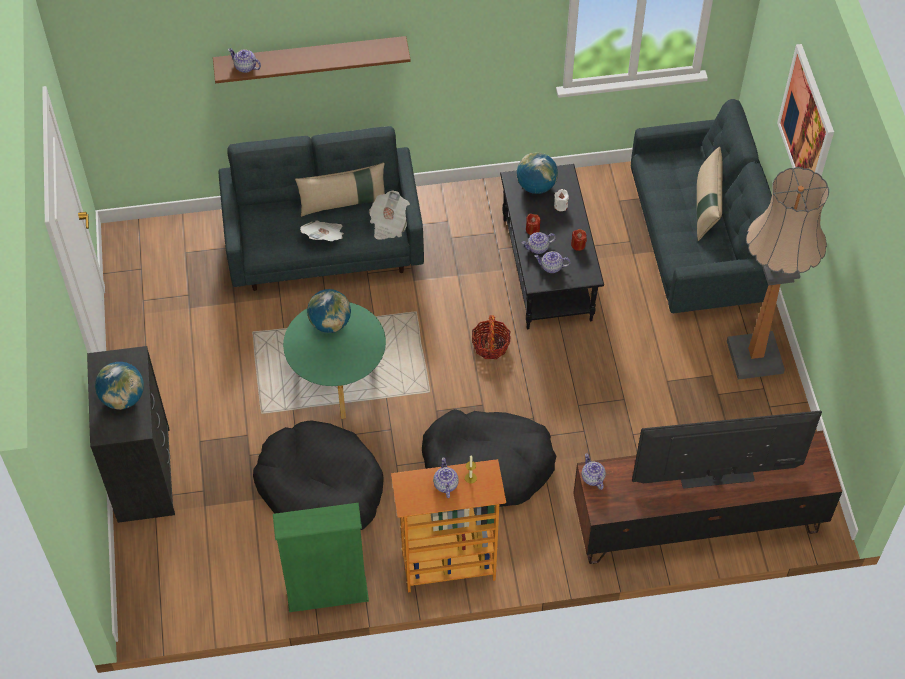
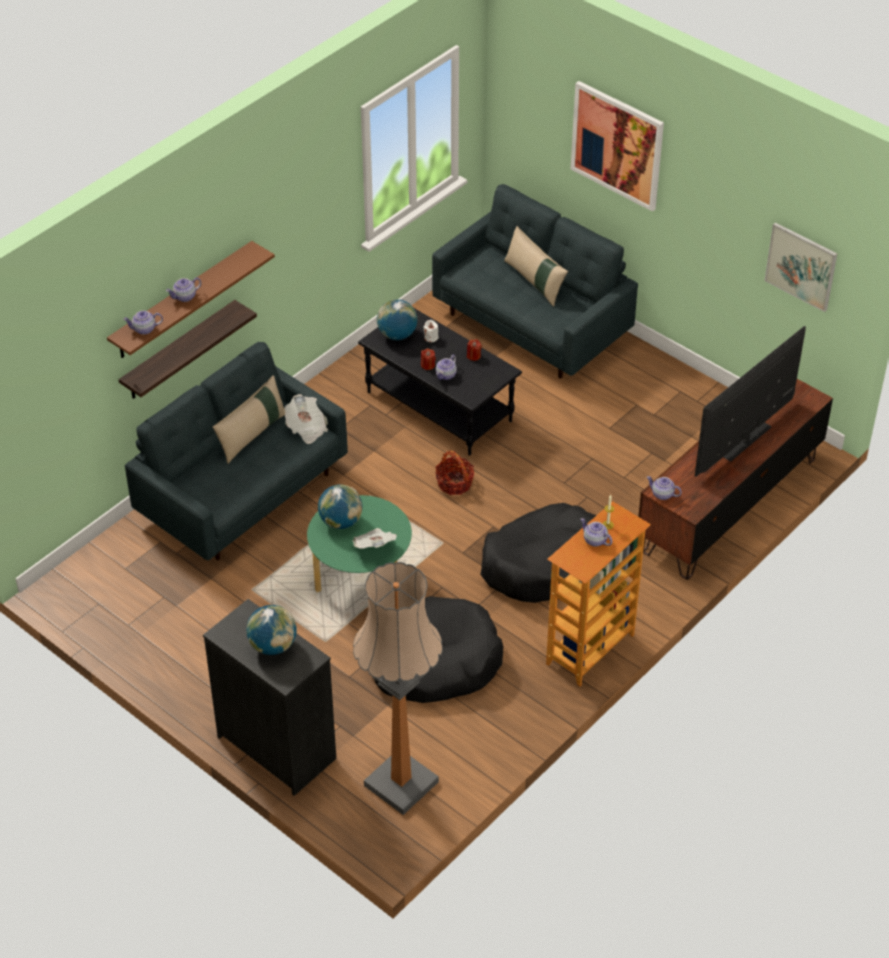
camera: 40 degrees left, 10 degrees down
(303, 99) = (179, 351): none -> shelf
(324, 237) = (265, 467): newspaper -> newspaper (374, 546)
(327, 595) = (522, 730): green bookcase -> none
(551, 267) = (470, 382): teapot -> teapot (184, 297)
(755, 357) = (652, 375): floor lamp -> floor lamp (401, 783)
(871, 351) = (801, 266): none -> picture

